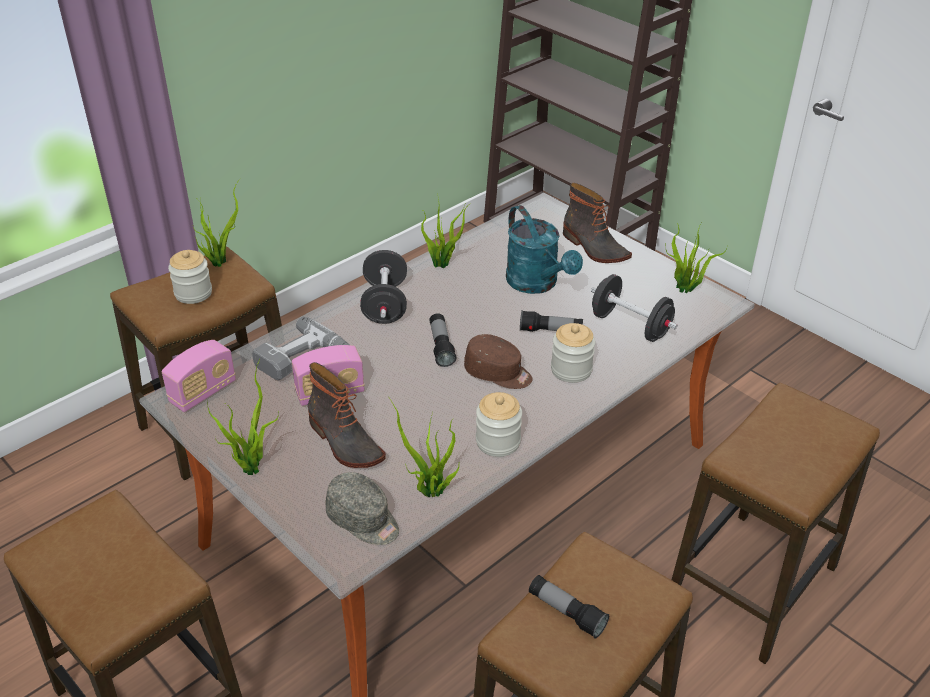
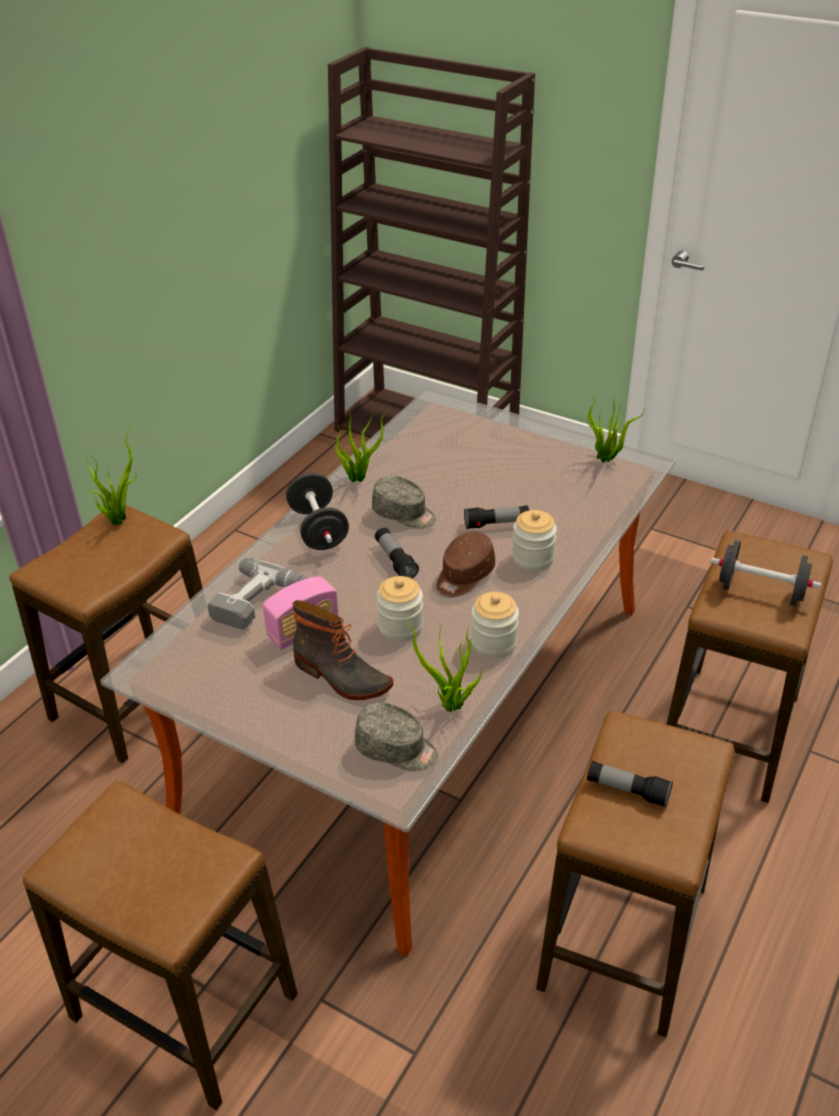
camera: 15 degrees left, 0 degrees up
(193, 293) = (104, 558): jar -> jar (400, 626)
(203, 392) = (168, 658): radio -> none
(250, 466) = (254, 723): potted plant -> none
(469, 305) = (404, 514): none -> grey cap
(498, 373) = (464, 576): brown cap -> brown cap turned 120 degrees clockwise
(537, 284) = (462, 480): turquoise watering can -> none
(594, 248) = (502, 434): boot -> none
(630, 325) = (570, 503): black dumbbell -> black dumbbell (760, 592)

